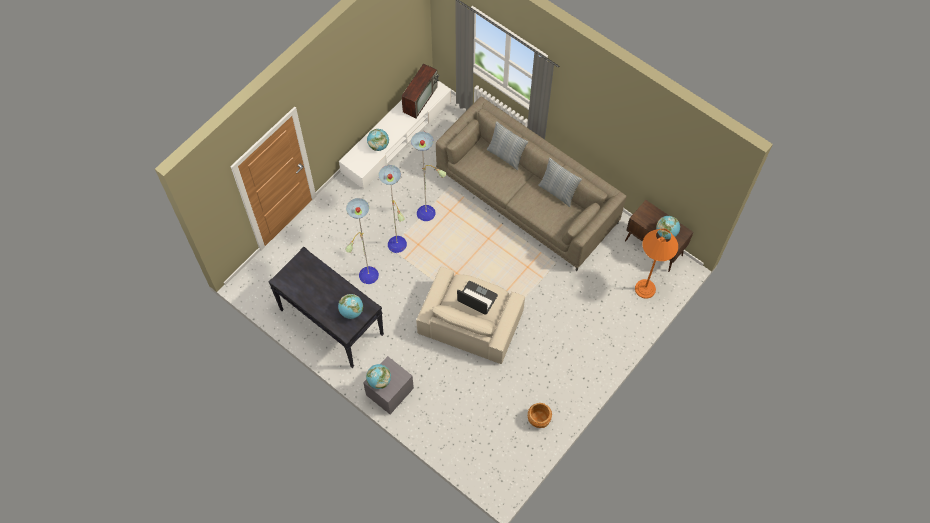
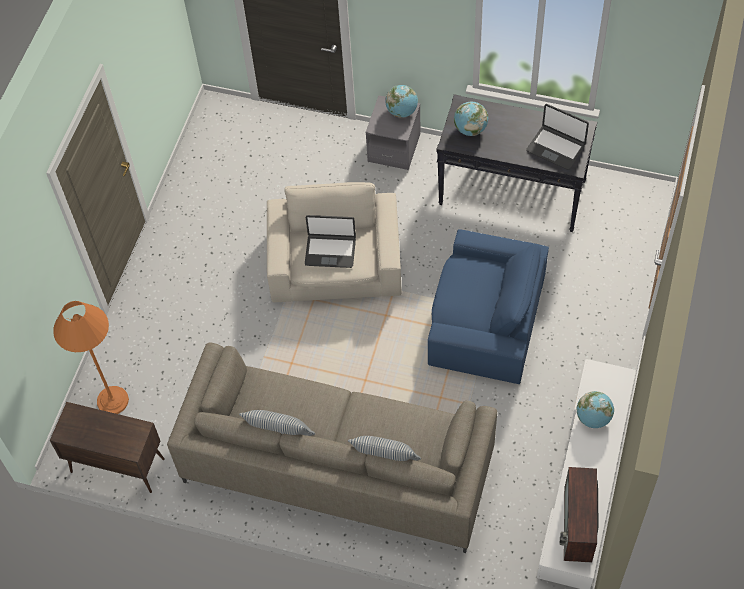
camera: 160 degrees right, 5 degrees down
(306, 274) = (556, 147): none -> laptop
(398, 245) = (485, 319): floor lamp -> blue armchair
(539, 419) = (198, 189): brown planter -> none
(666, 233) = (90, 422): globe -> none

